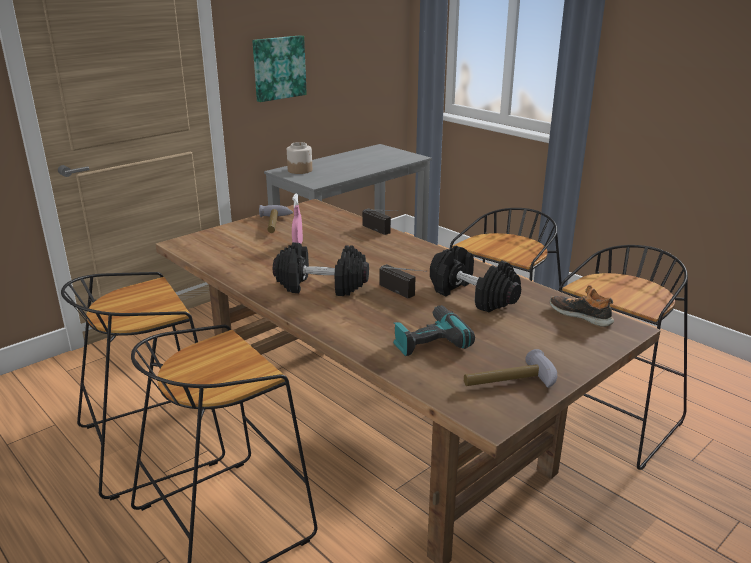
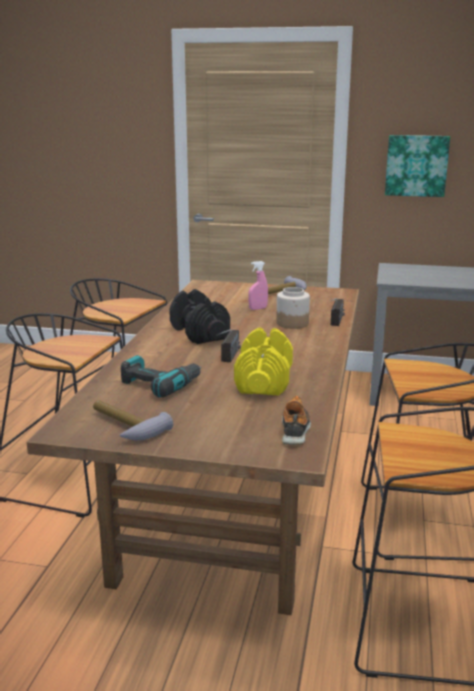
camera: 55 degrees right, 5 degrees down
(300, 170) = (406, 269): jar -> jar (292, 323)
(473, 296) = (264, 381): black dumbbell -> yellow dumbbell

